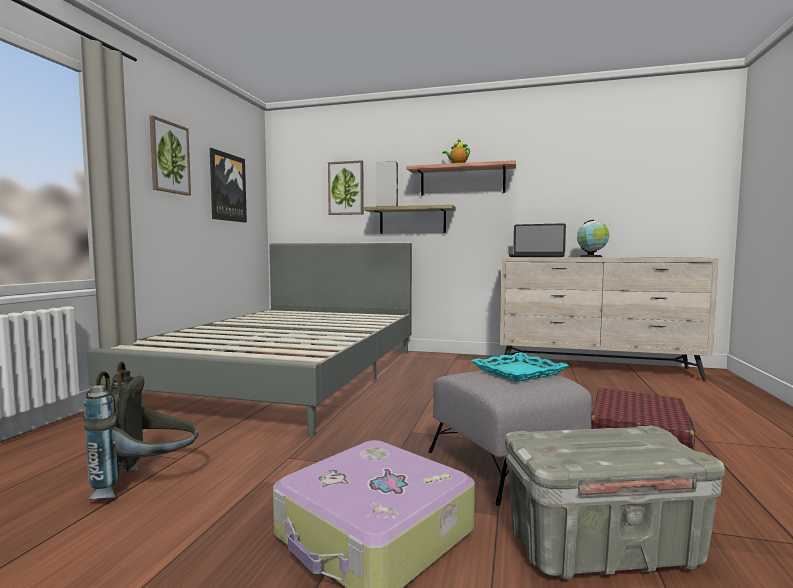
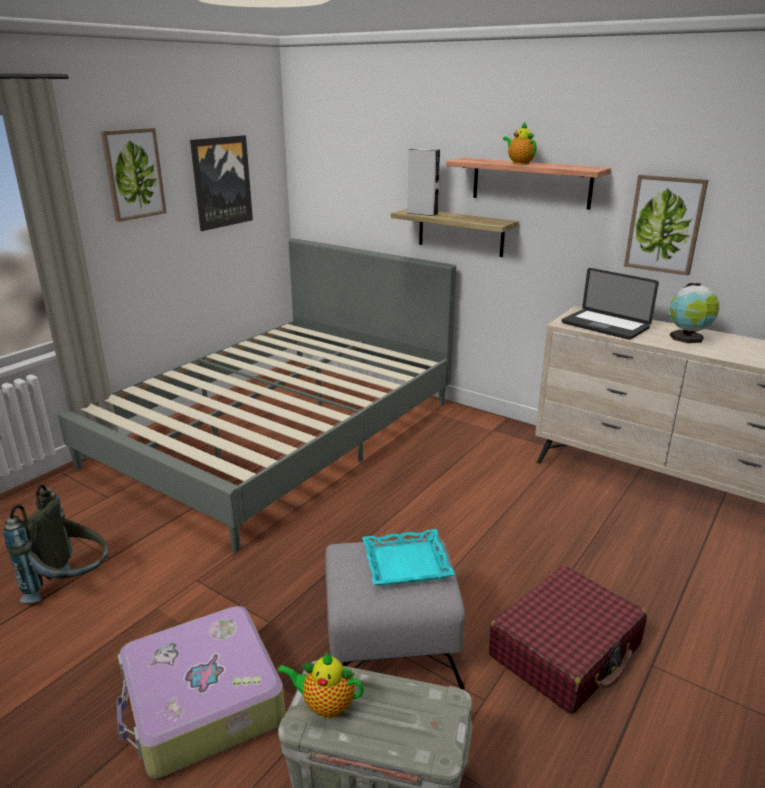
camera: 20 degrees right, 20 degrees up
(346, 188) = (379, 174): picture -> picture (664, 224)
(559, 449) = (325, 705): none -> teapot

